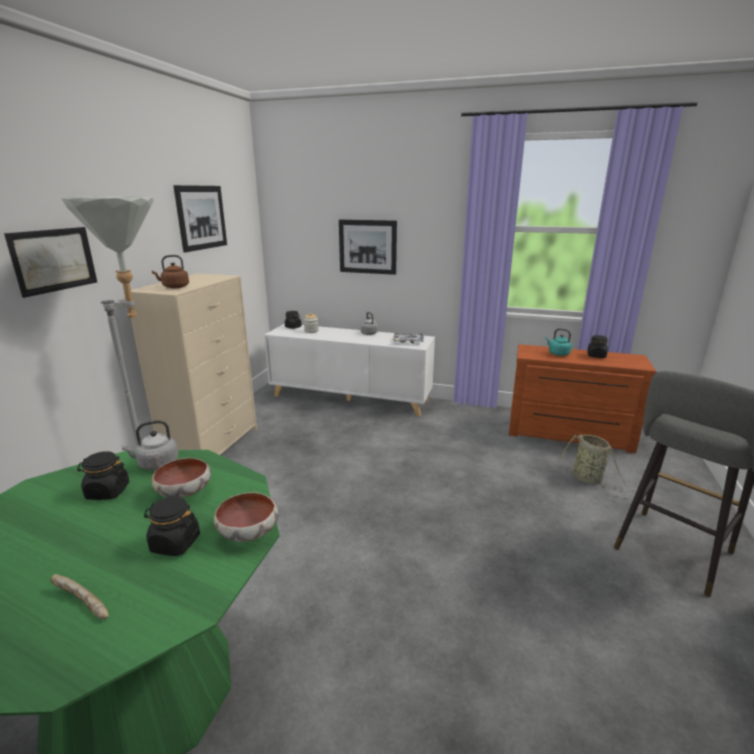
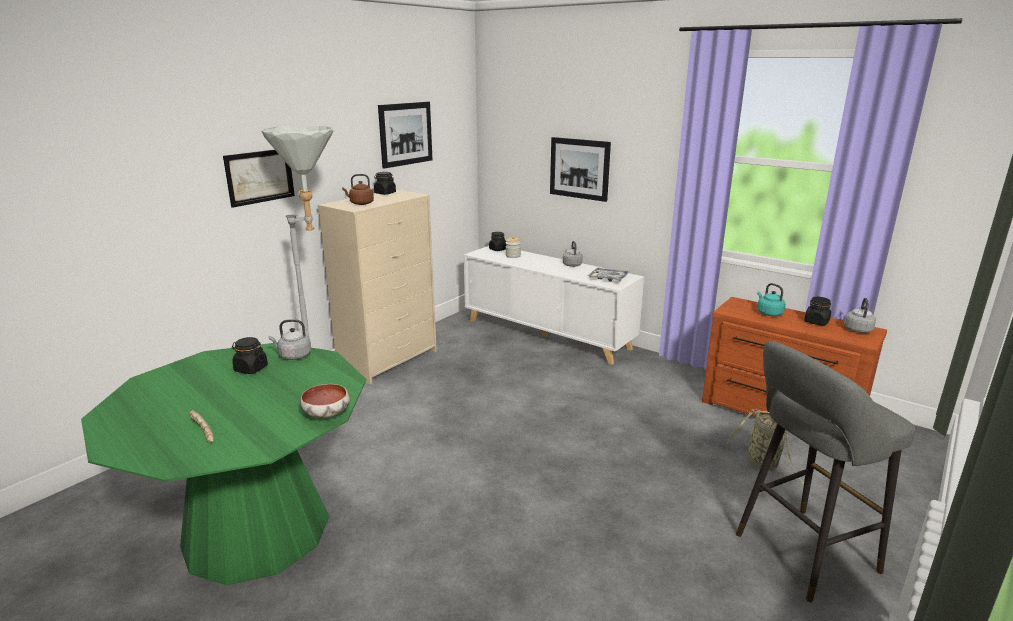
camera: 20 degrees right, 0 degrees up
(175, 543) = (275, 410): black jar -> black jar (385, 193)
(185, 492) = (302, 379): bowl -> none
(628, 357) = (857, 329): none -> grey kettle

